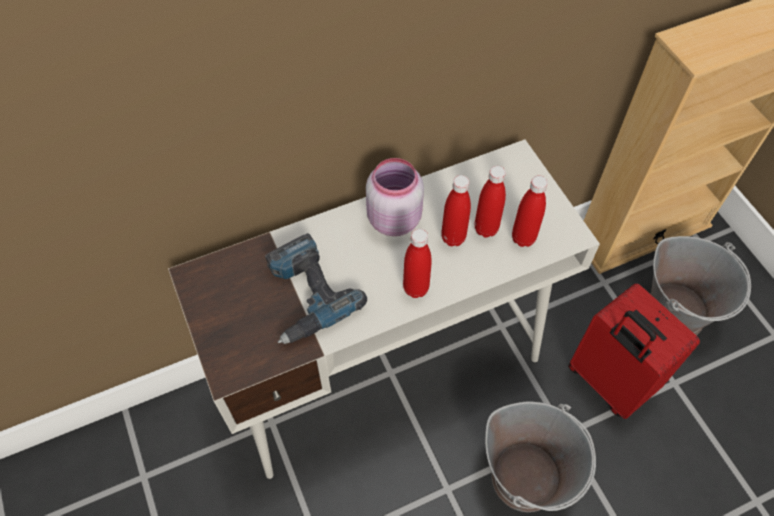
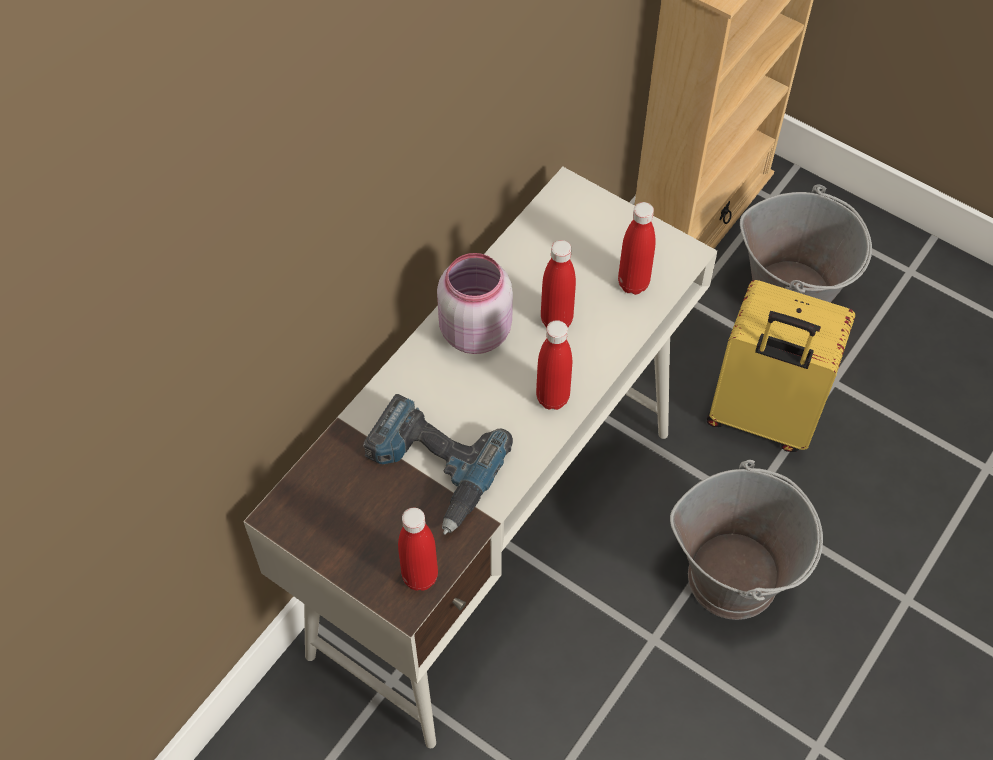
camera: 30 degrees left, 0 degrees up
(486, 229) = (586, 292): red bottle -> red bottle (420, 576)
(608, 381) = (761, 417): red suitcase -> yellow suitcase

